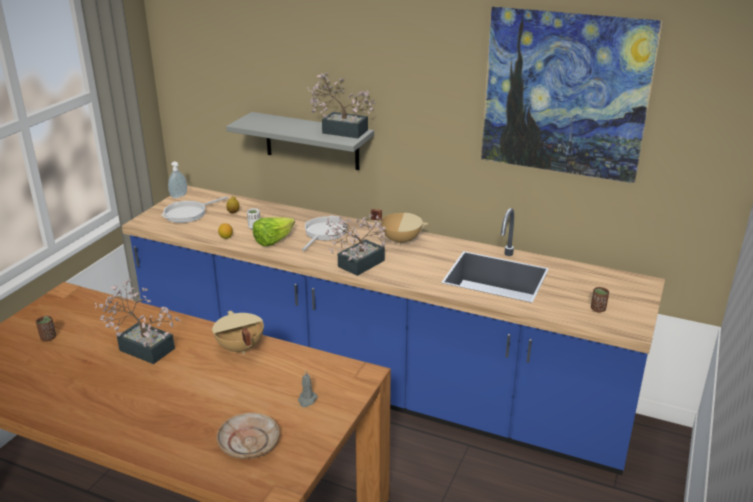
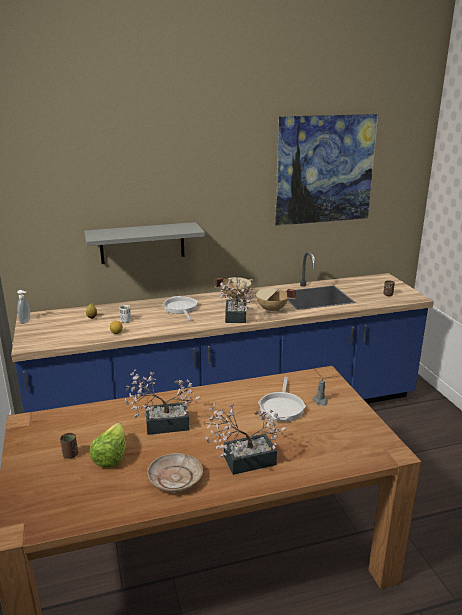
camera: 40 degrees left, 5 degrees down
(188, 213) = (56, 329): frying pan -> frying pan (282, 407)
(239, 348) = (229, 394): beige cooking pot -> beige cooking pot (271, 310)
(249, 442) = (331, 438): beige plate -> beige plate (175, 479)
(273, 241) = (156, 324): lettuce -> lettuce (111, 457)
(340, 131) = (176, 226): potted plant -> potted plant (243, 461)

